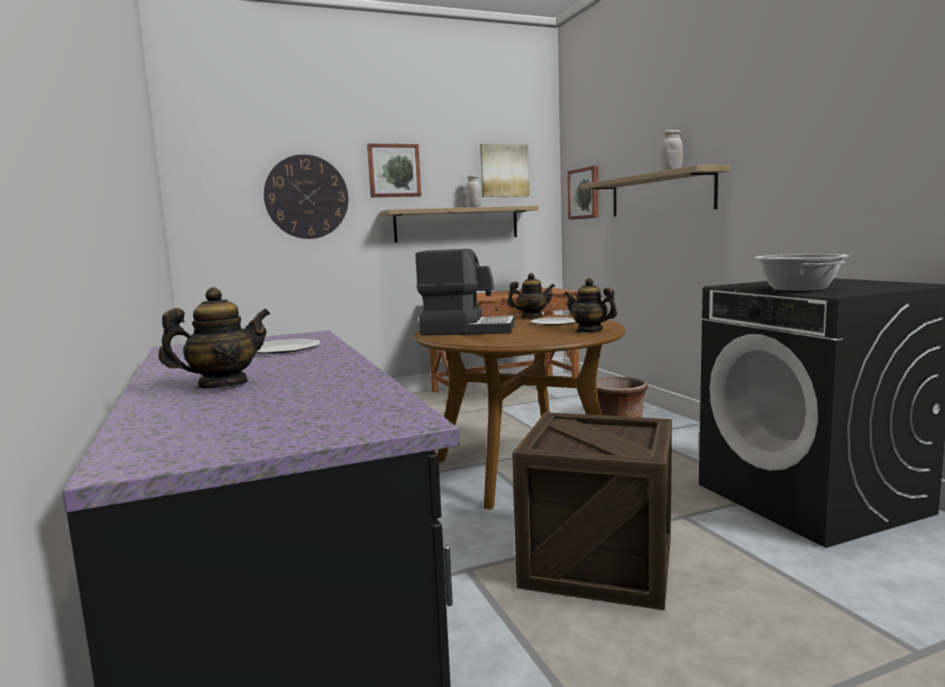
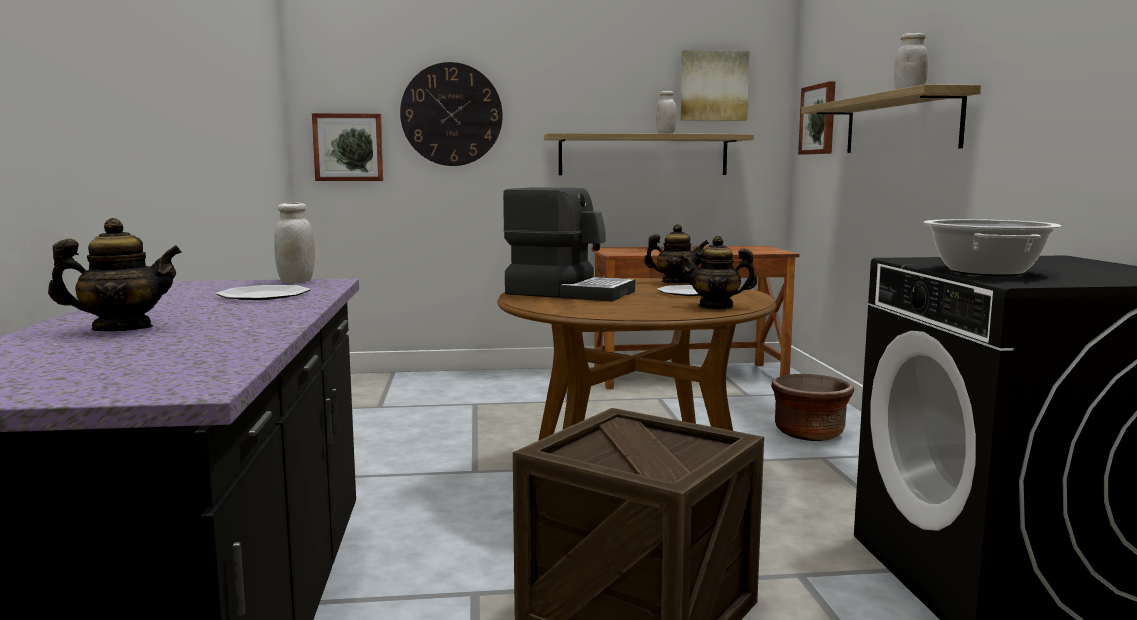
camera: 15 degrees right, 0 degrees up
(283, 336) = (296, 281): none -> white jar
(394, 170) = (563, 84): picture -> picture (348, 147)
(589, 330) = (716, 306): teapot -> teapot turned 45 degrees counterclockwise

